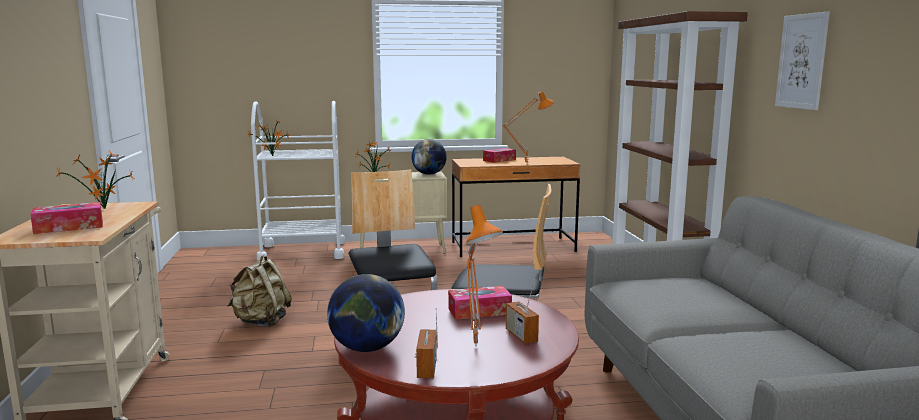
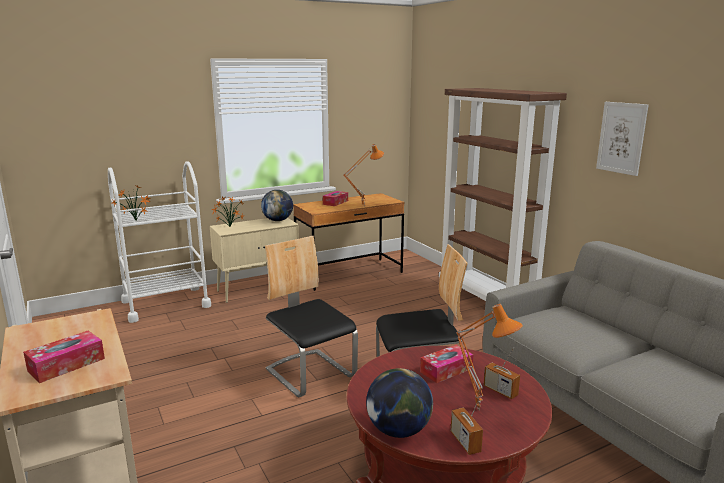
camera: 20 degrees left, 5 degrees up
(103, 210) = (68, 330): potted plant -> none
(261, 322) = (189, 392): beige backpack -> none

